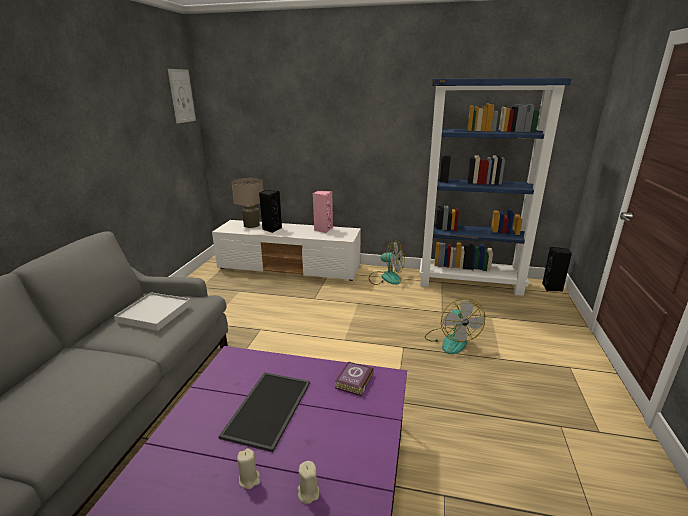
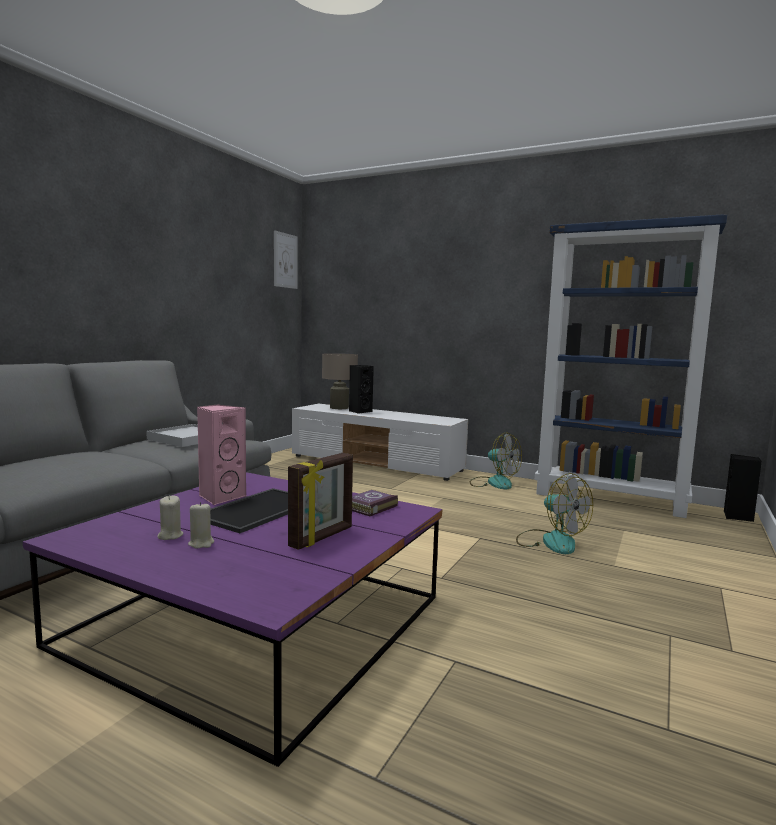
camera: 15 degrees right, 15 degrees down
(308, 493) = (255, 560): beige candle -> beige candle (170, 536)
(323, 229) = (420, 416): pink speaker -> pink speaker (220, 497)
(342, 440) = (322, 537): none -> picture frame
(451, 340) = (550, 541): fan -> fan turned 45 degrees counterclockwise

